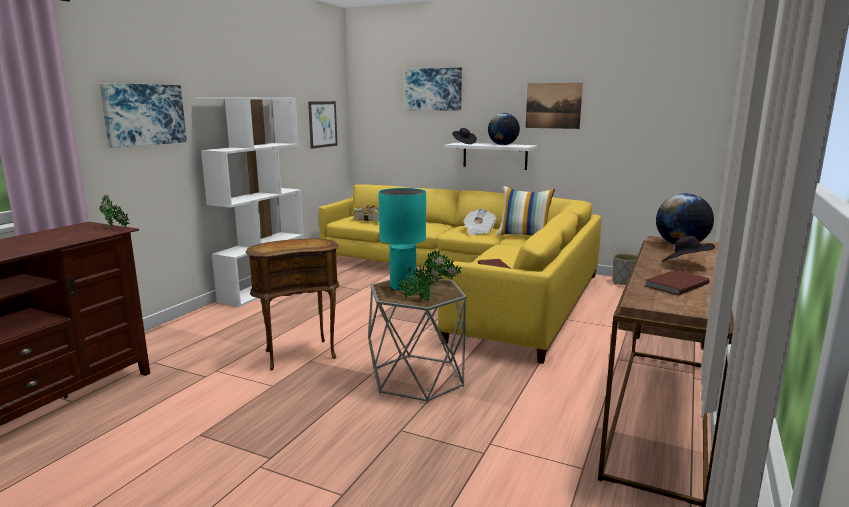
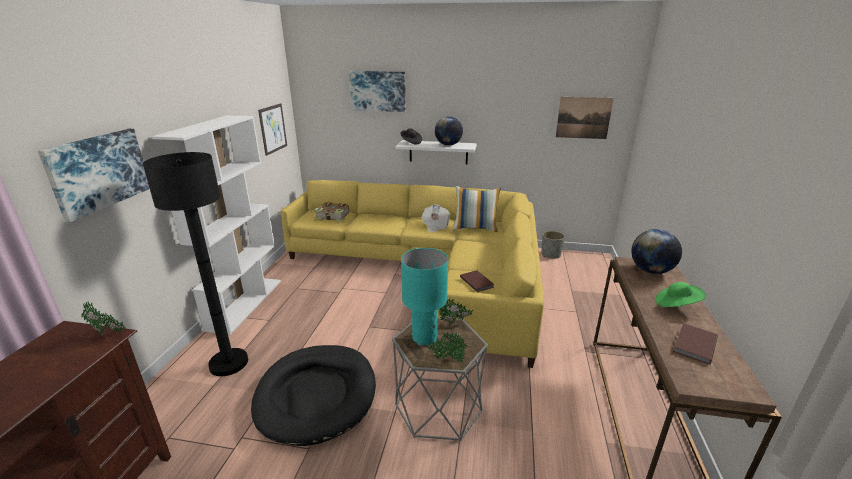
camera: 15 degrees left, 10 degrees up
(228, 324) = (229, 363): none -> black floor lamp
(299, 354) = (316, 395): brown side table -> black dog bed
(553, 105) = (490, 109): picture -> picture (583, 118)
(685, 264) = (676, 305): black hat -> green hat

